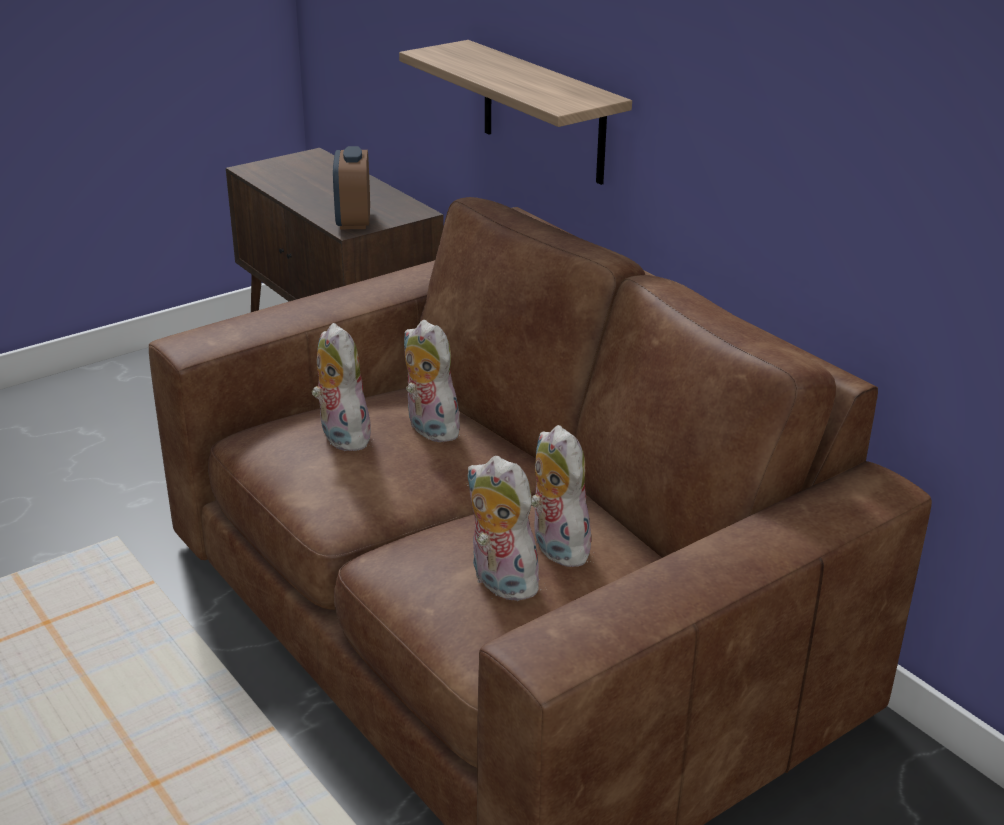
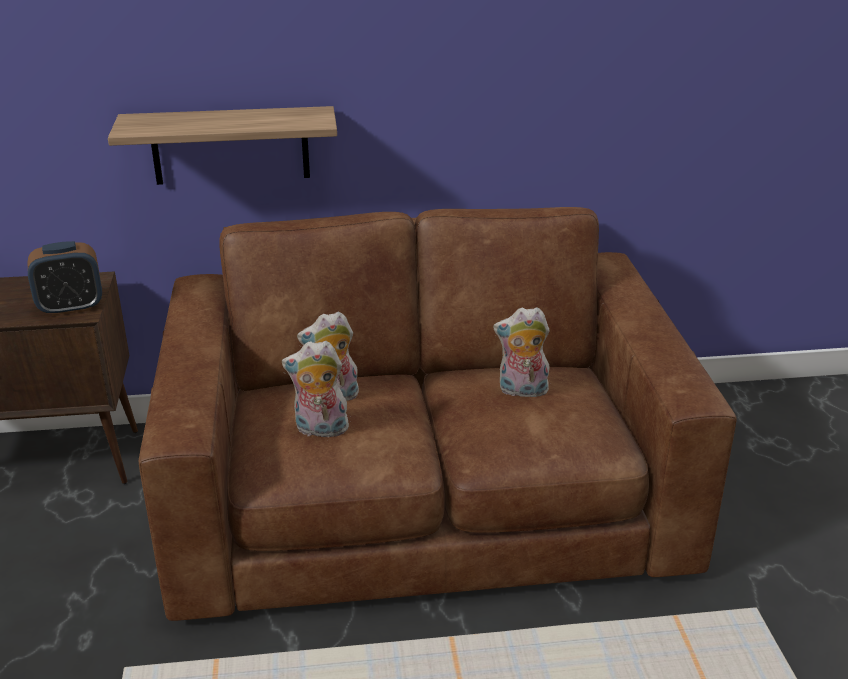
camera: 60 degrees left, 0 degrees up
(353, 221) = (71, 308): alarm clock -> alarm clock turned 45 degrees counterclockwise
(499, 582) = (551, 419): plush toy -> none

